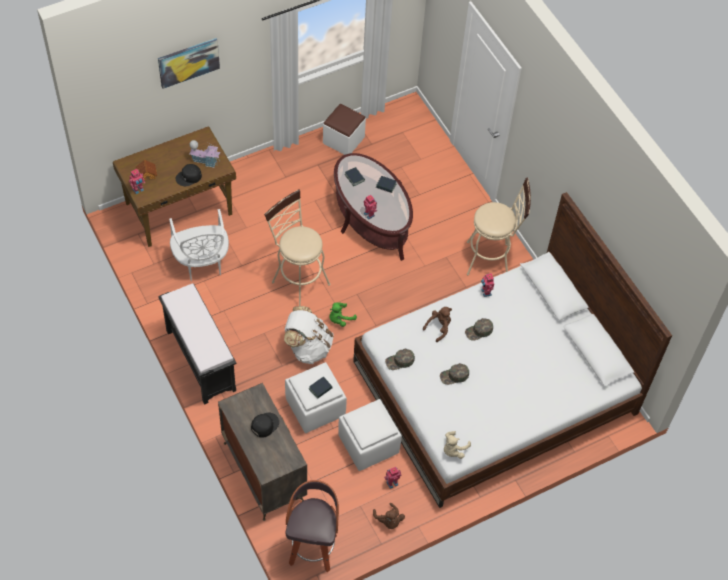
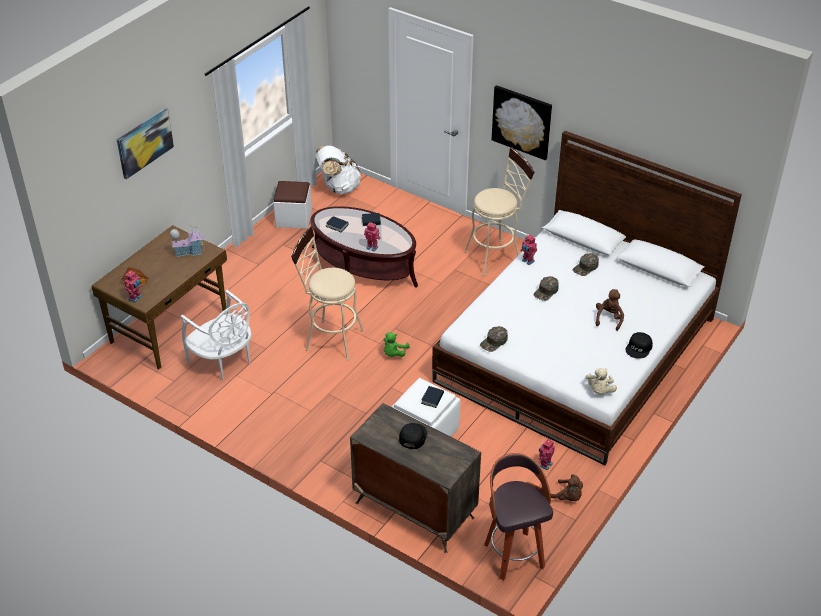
camera: 25 degrees left, 15 degrees down
(189, 177) = (181, 270): black cap -> black cap (639, 348)
(200, 360) = (279, 442): black bench -> none
(308, 347) = (380, 388): white backpack -> white backpack (339, 187)
(369, 444) = (499, 442): white ottoman -> none
(439, 327) = (508, 302): brown plush toy -> brown plush toy (609, 319)
(454, 376) = (552, 333): green cap -> green cap (585, 267)
(541, 161) = (522, 121): none -> picture

